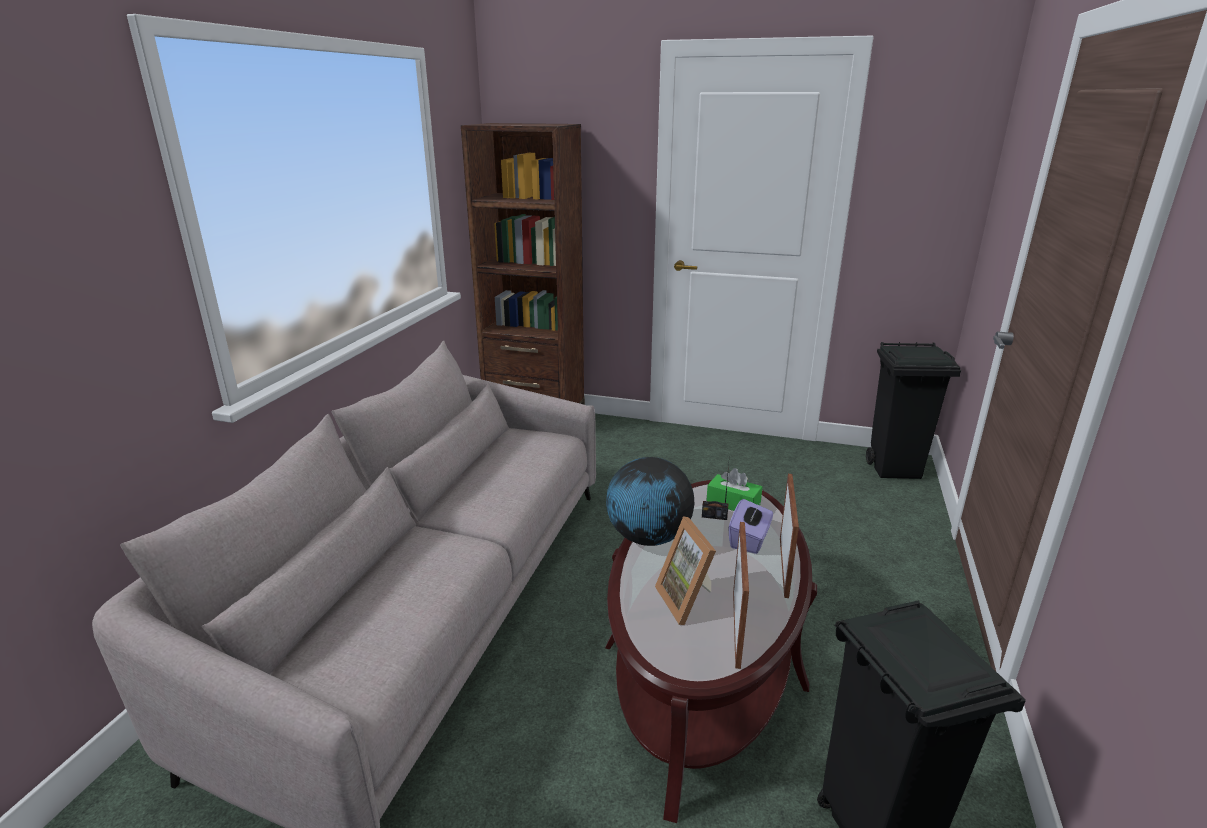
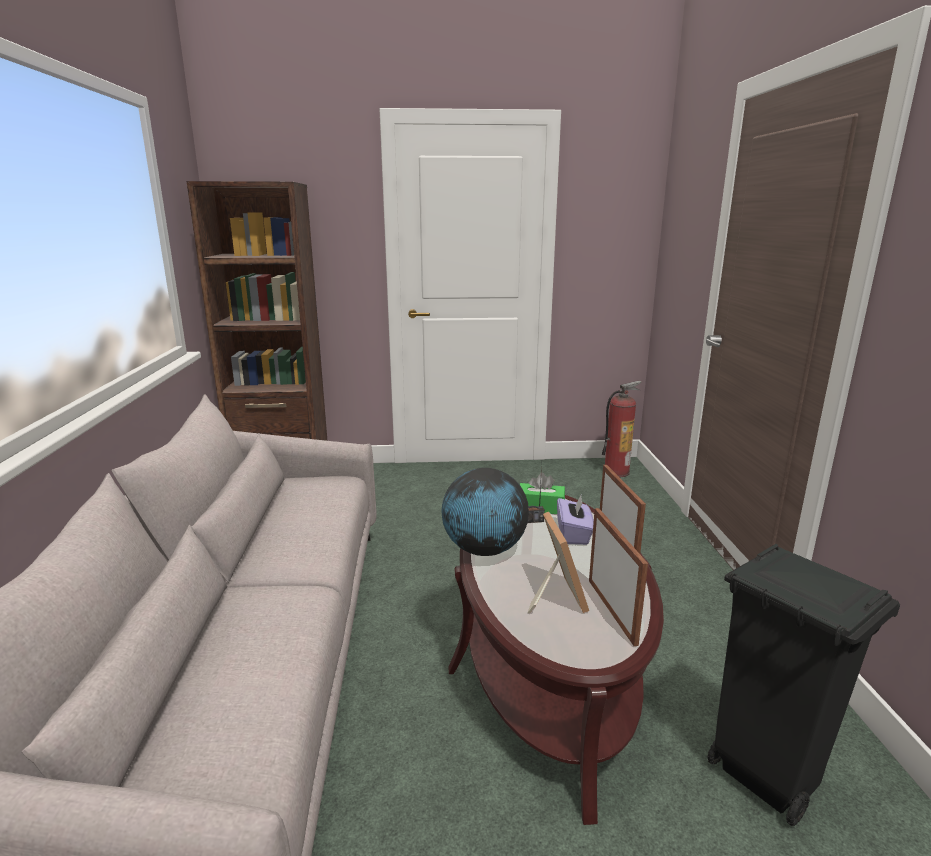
camera: 20 degrees left, 5 degrees down
(689, 601) = (555, 597): picture frame -> picture frame turned 150 degrees counterclockwise
(895, 469) = (616, 472): black trash can -> fire extinguisher

